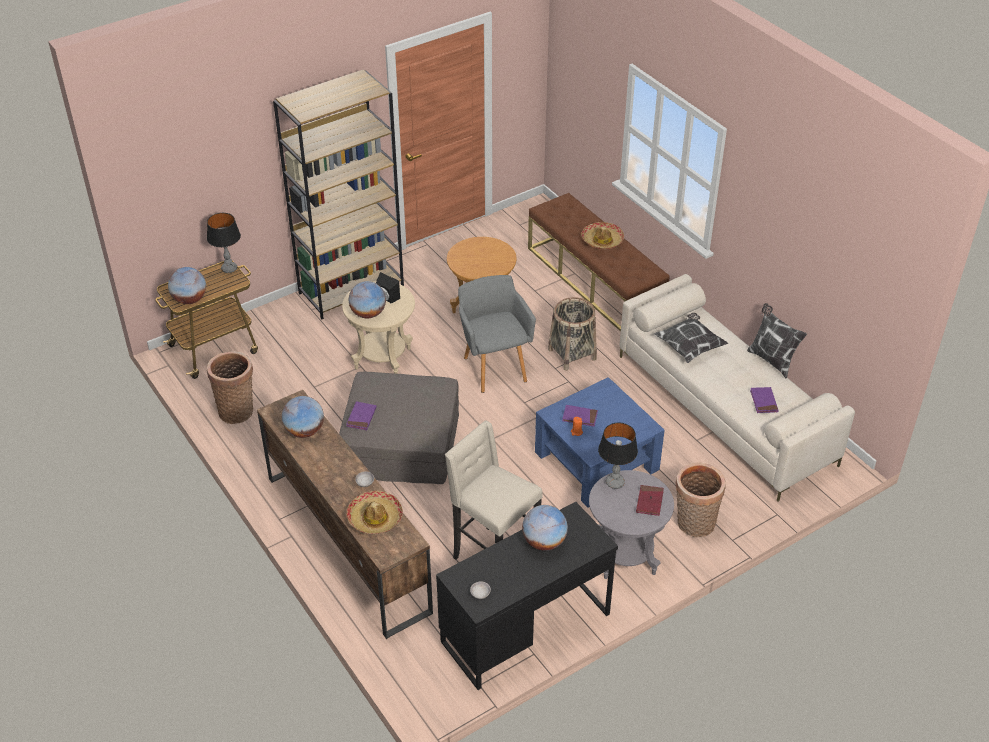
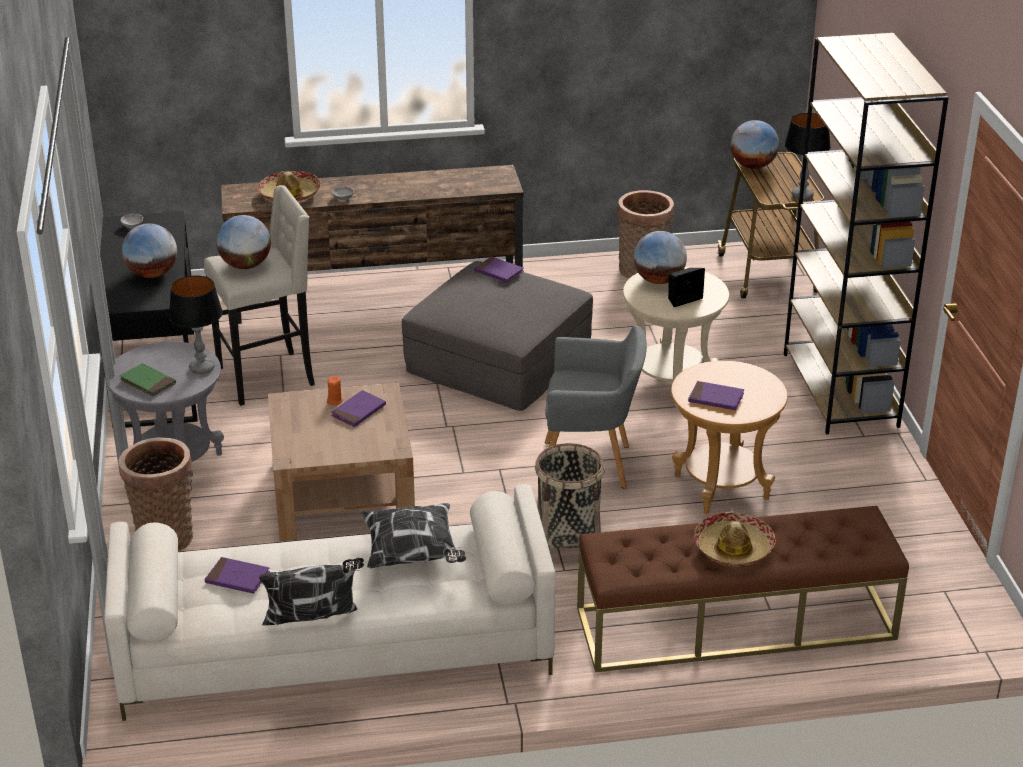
camera: 115 degrees right, 10 degrees down
(304, 431) = (453, 182): globe -> globe (246, 265)
(492, 260) = (716, 398): none -> purple book
(596, 461) = (343, 494): blue coffee table -> brown coffee table
(649, 502) = (147, 382): red book -> green book

